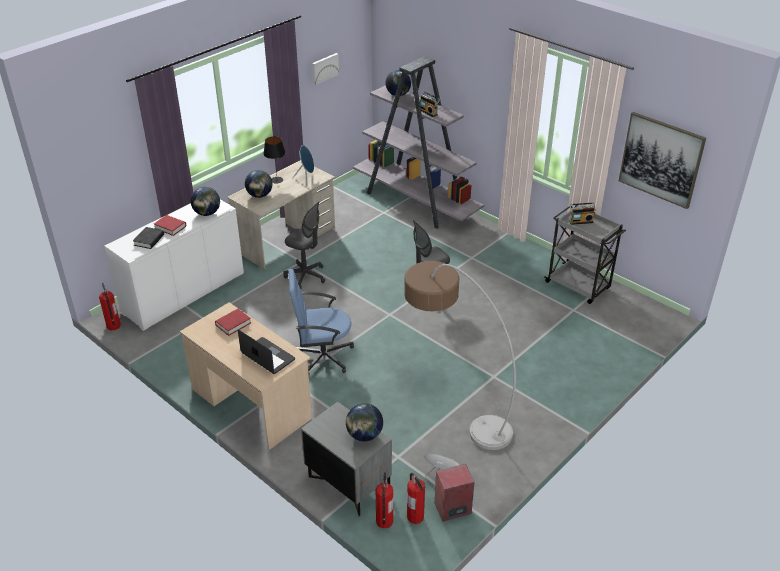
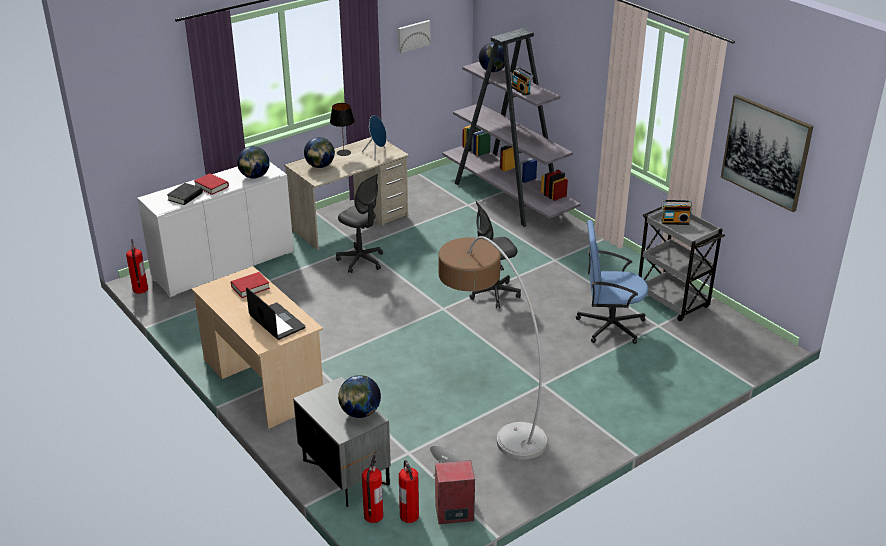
camera: 10 degrees right, 5 degrees down
(322, 356) = (354, 343): blue office chair -> blue office chair (609, 325)

